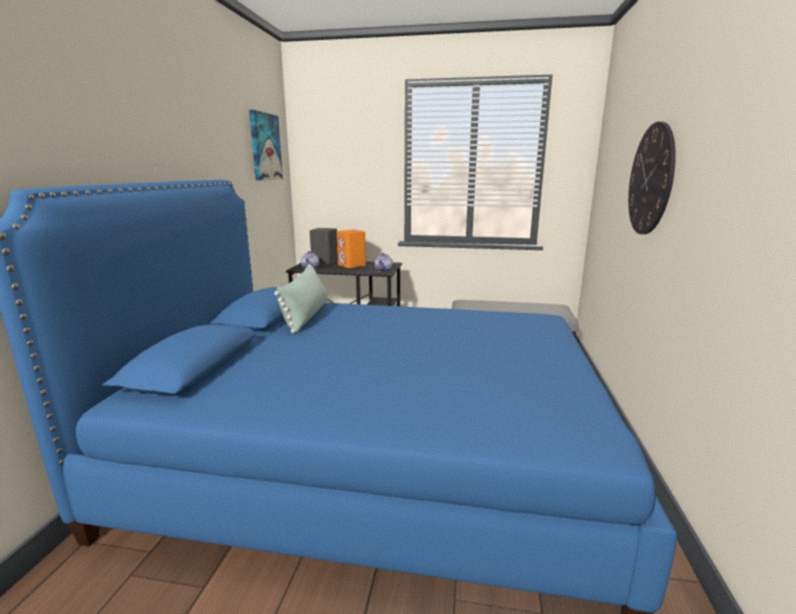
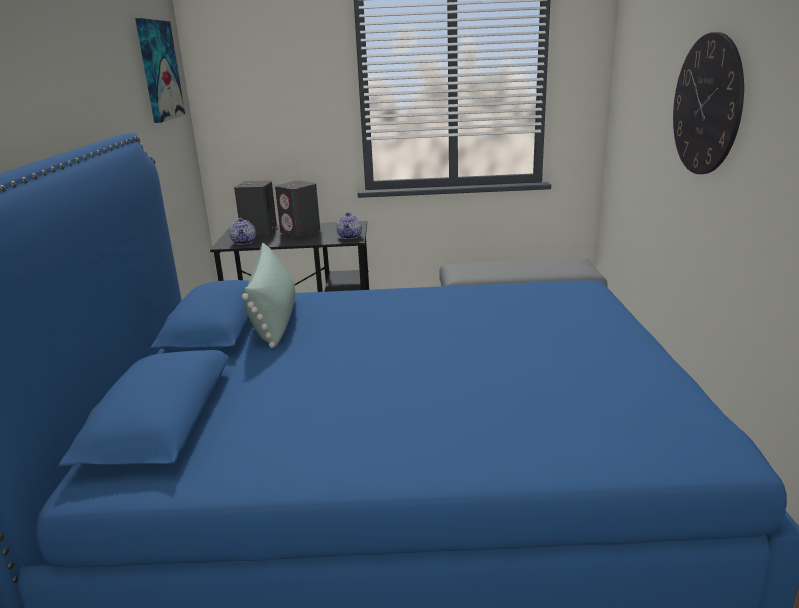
camera: 10 degrees left, 5 degrees up
(352, 265) = (300, 232): orange speaker -> grey speaker

